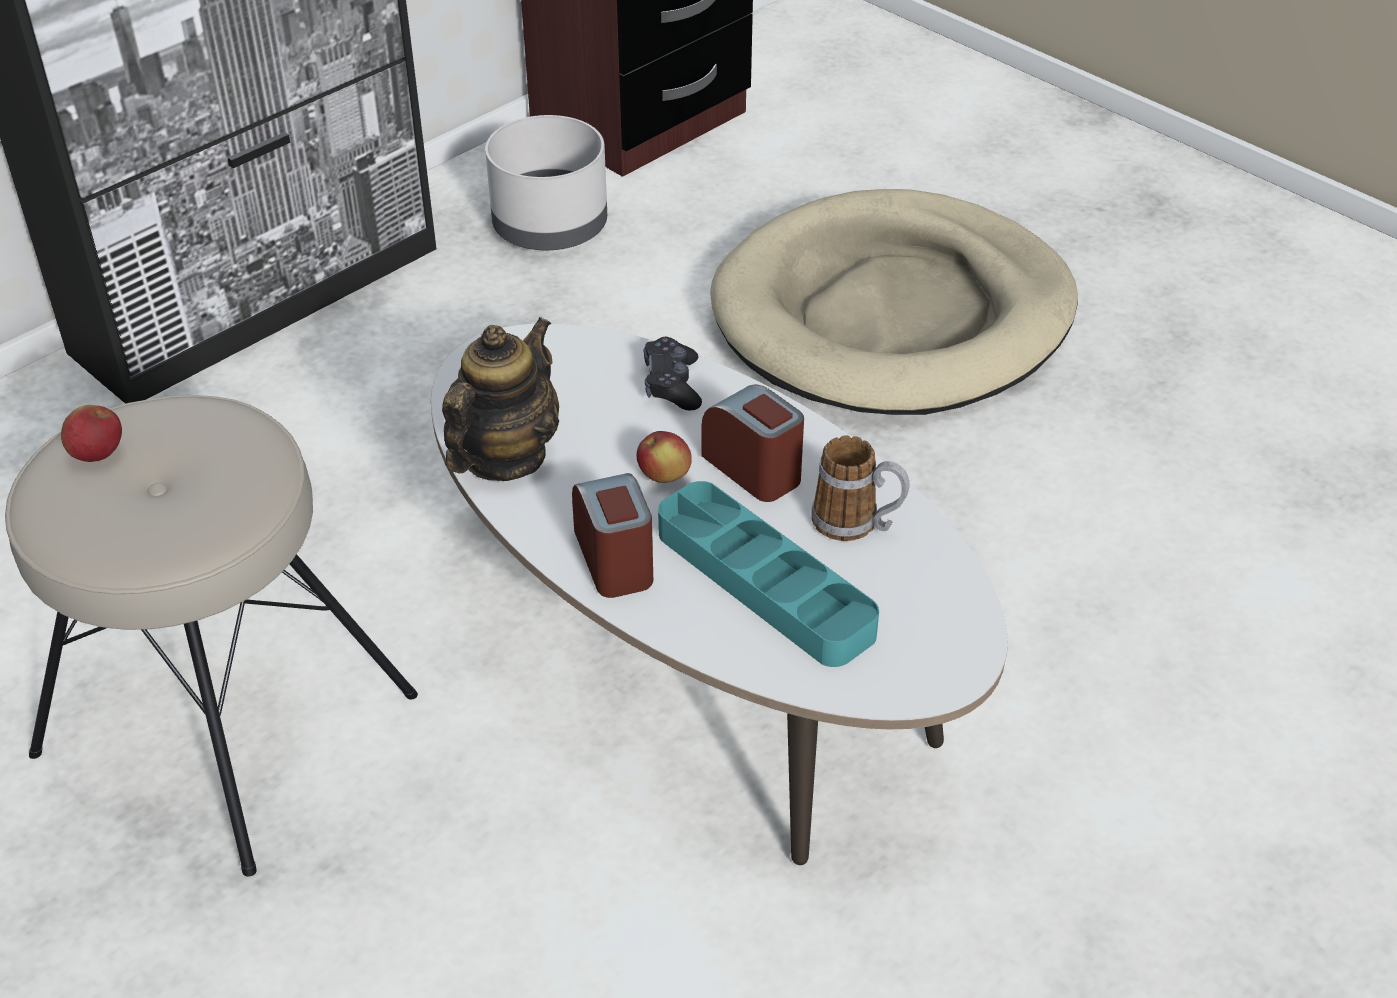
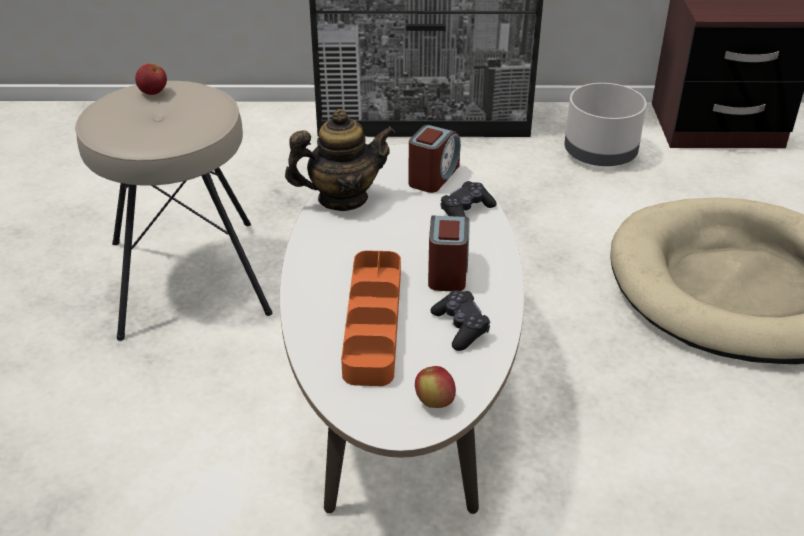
camera: 45 degrees right, 5 degrees down
(615, 559) = (323, 269): alarm clock -> alarm clock (433, 176)
(664, 477) = (399, 248): apple -> apple (434, 402)
(764, 582) = (373, 322): turquoise tray -> orange tray
(857, 524) = (460, 327): mug -> black game controller

